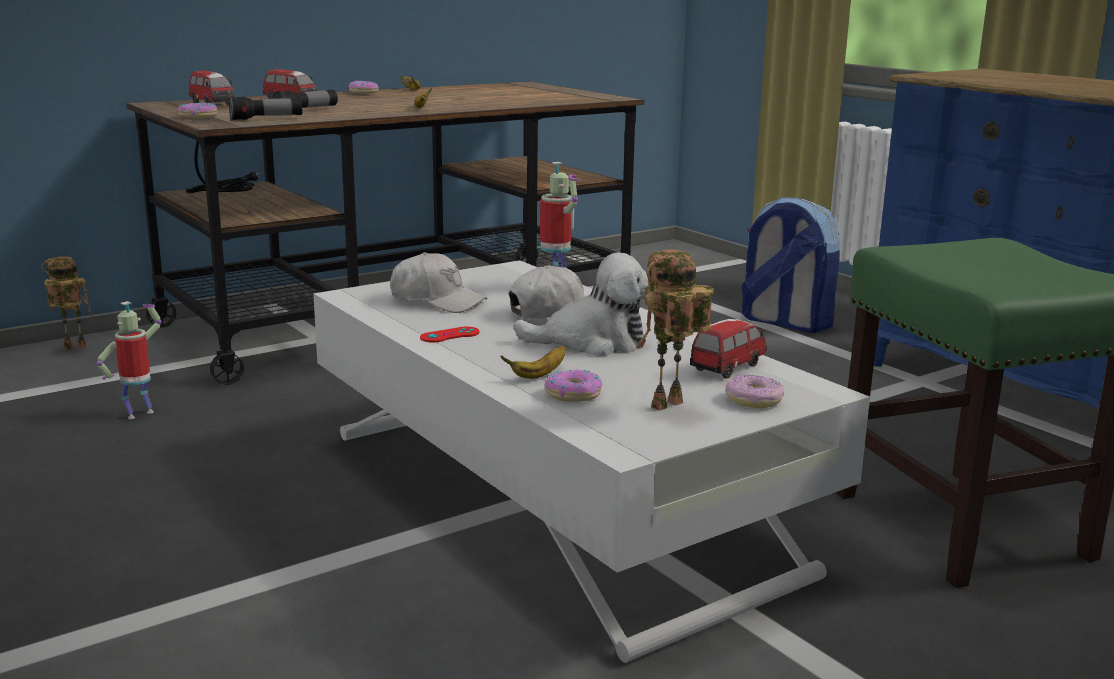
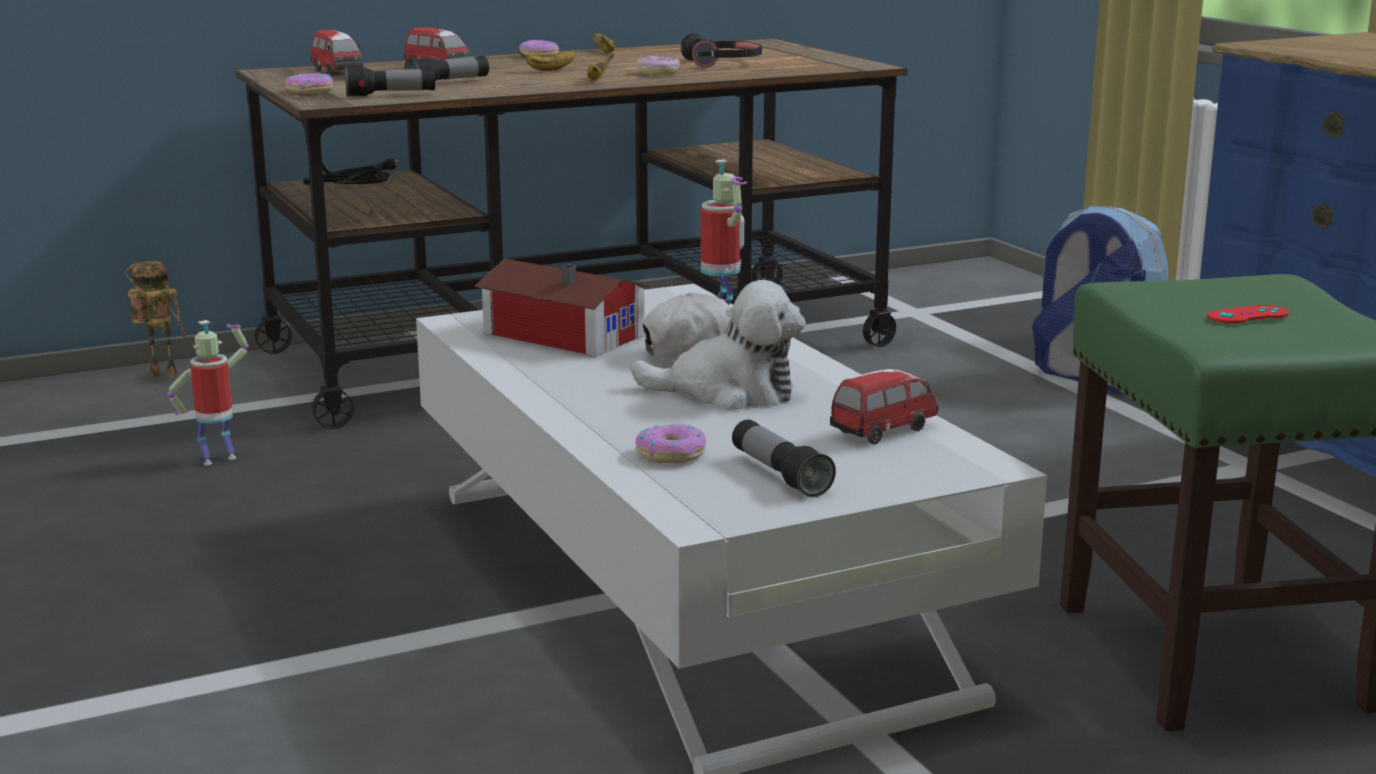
camera: 10 degrees right, 0 degrees up
(437, 300) = (562, 333): white cap -> toy house
(450, 335) = (557, 376): red game controller -> red game controller (1247, 315)
(507, 96) = (723, 63): none -> black headphones
(539, 375) = (641, 429): banana -> banana (550, 70)
(668, 407) = (779, 475): toy robot -> flashlight
(754, 400) = (892, 472): donut -> donut (658, 72)

